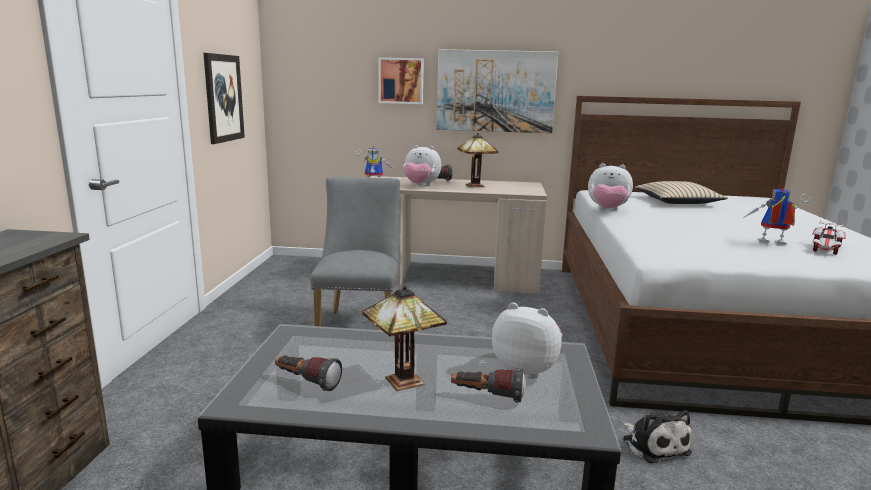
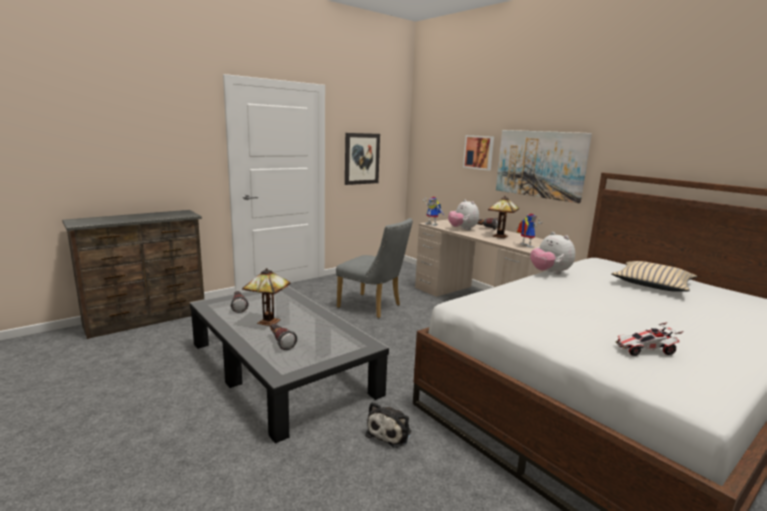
camera: 45 degrees right, 0 degrees up
(359, 323) = (373, 307): grey chair -> grey chair turned 75 degrees clockwise
(526, 369) = (325, 342): plush toy -> none
(770, 243) = (600, 329): toy robot -> toy robot (524, 246)

